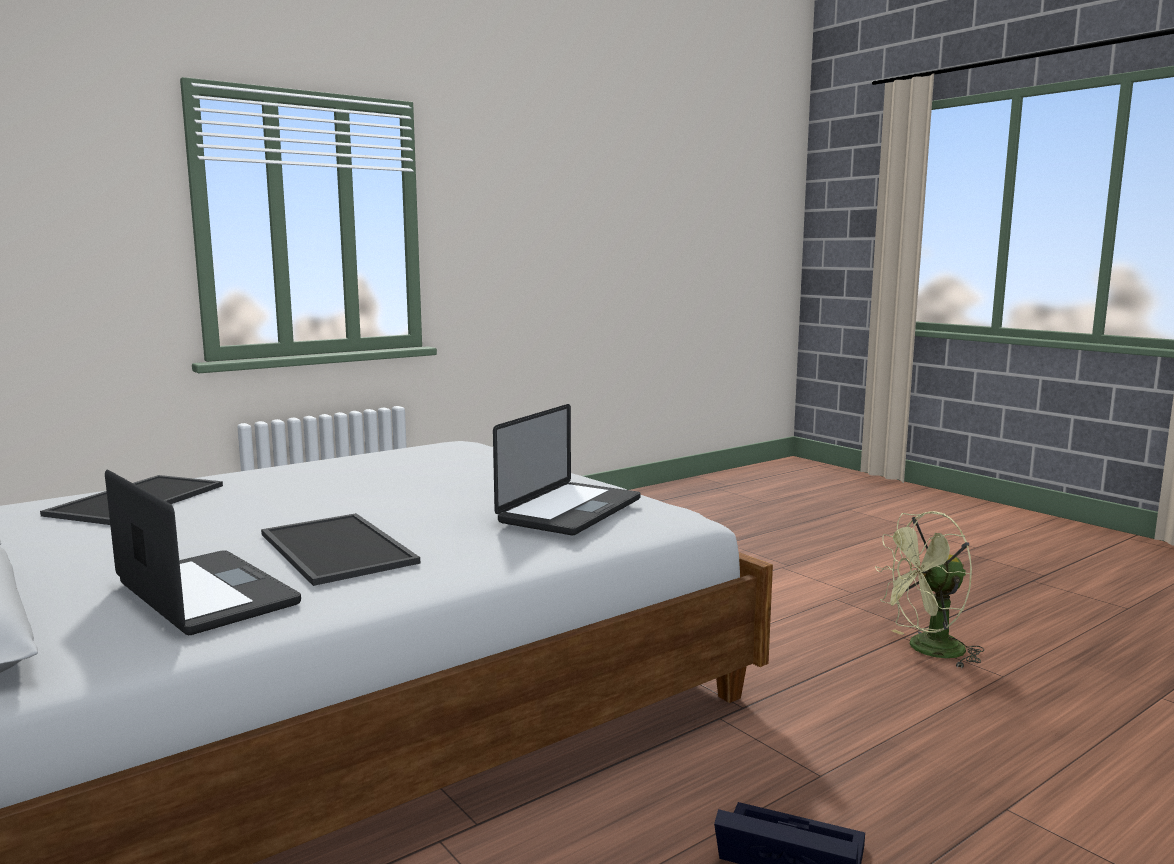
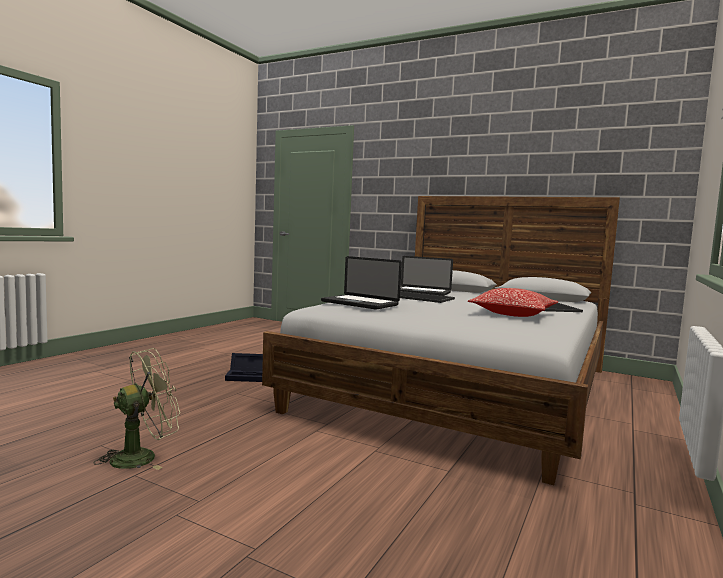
camera: 155 degrees right, 5 degrees down
(326, 480) = (513, 314): none -> pillow
(571, 510) = (359, 303): laptop -> laptop turned 60 degrees counterclockwise

